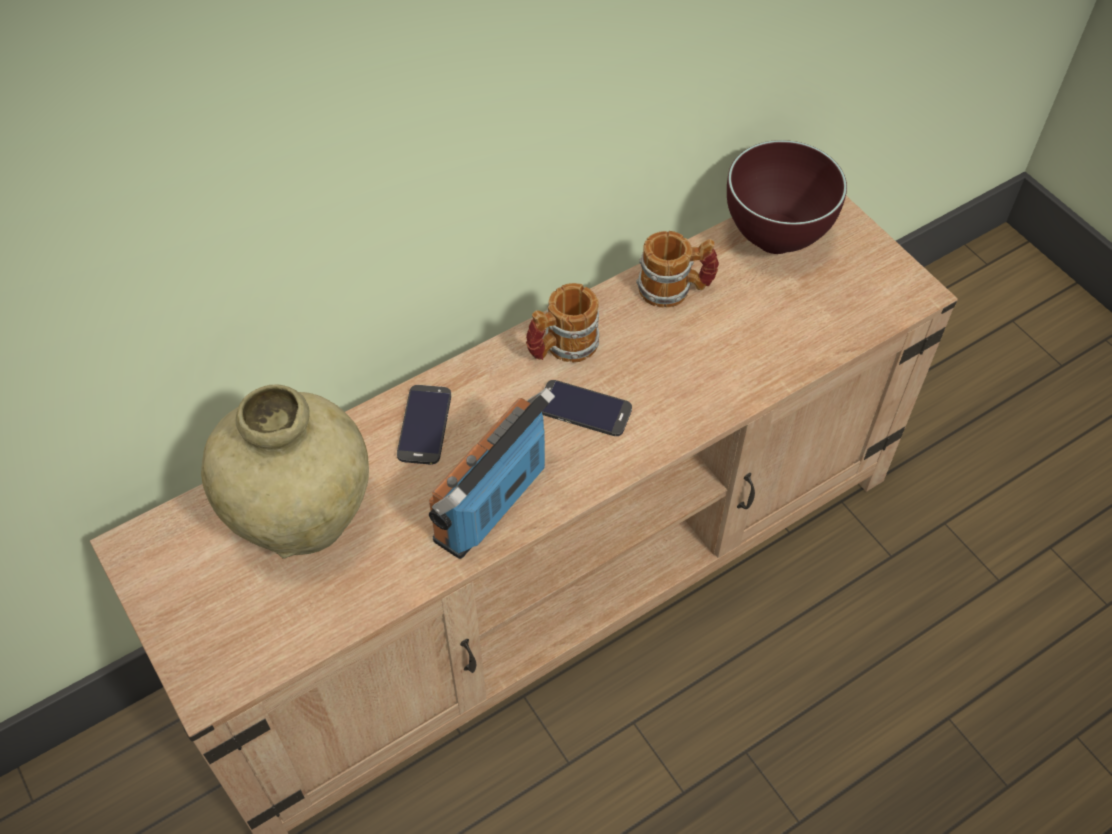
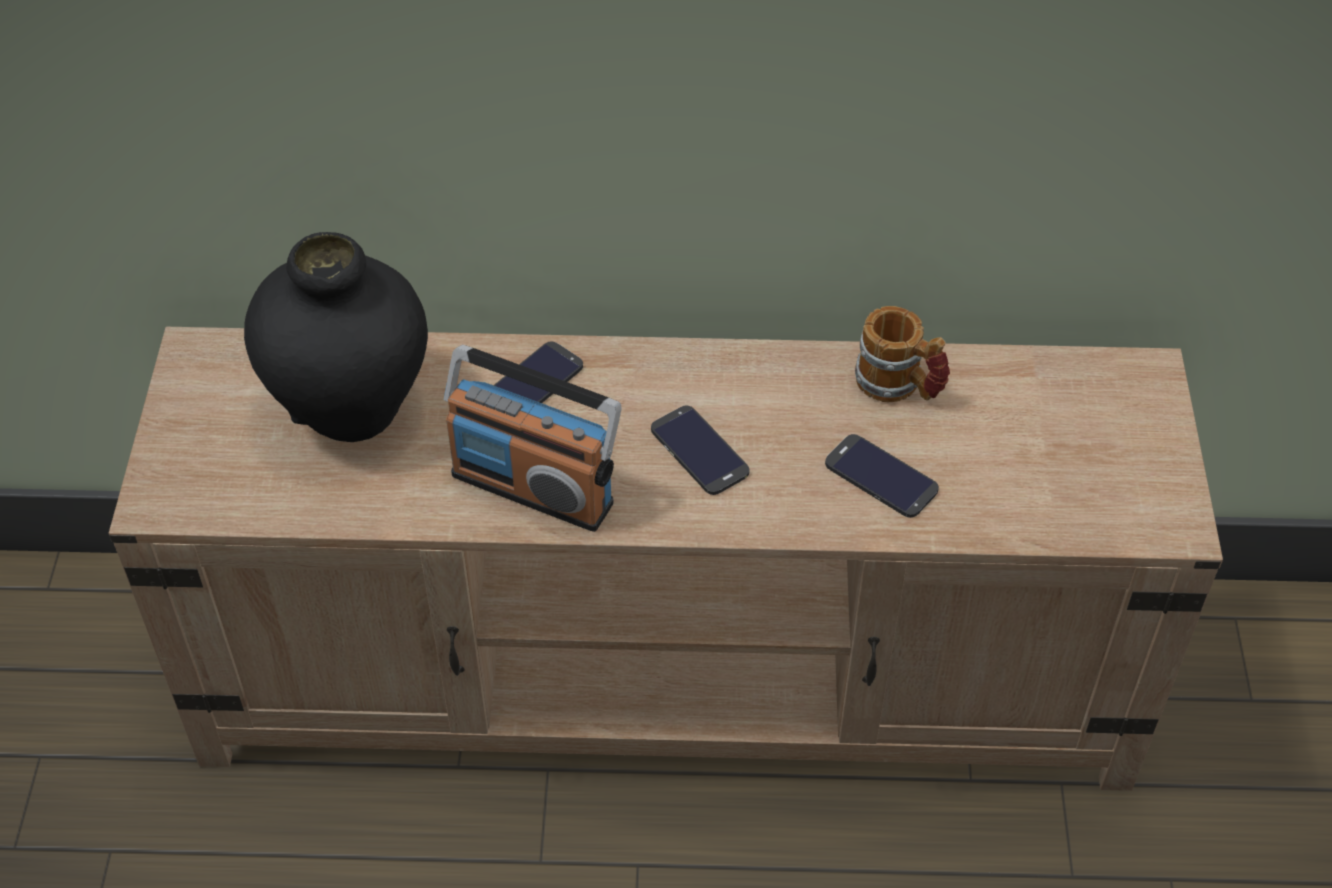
camera: 35 degrees right, 5 degrees down
(303, 521) = (351, 409): beige vase -> black vase
(492, 502) = (533, 487): radio -> radio turned 135 degrees counterclockwise
(562, 348) = (729, 382): mug -> none
(716, 359) = (881, 476): none -> phone
(774, 238) = (1059, 390): brown bowl -> none

